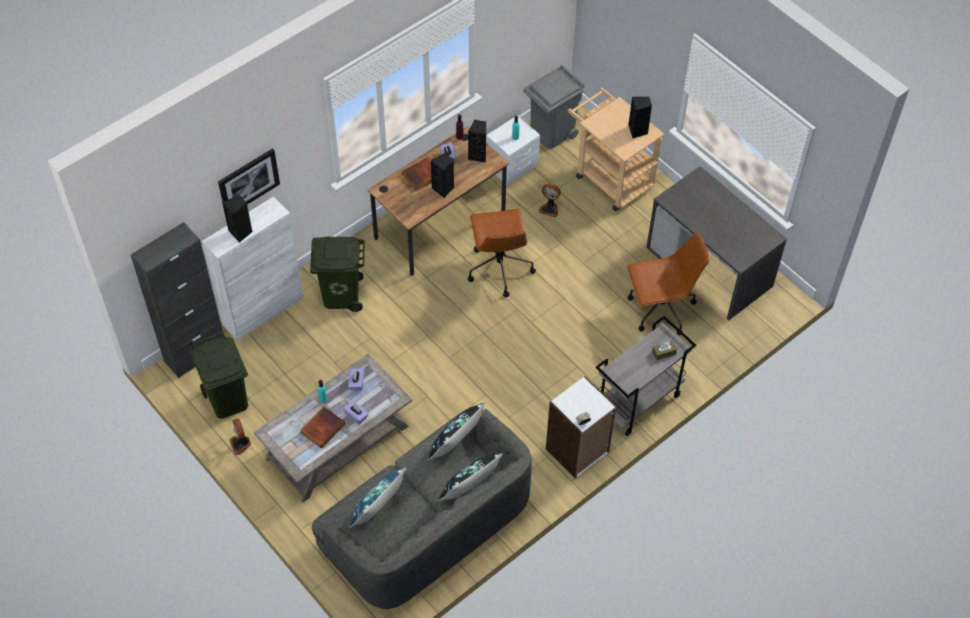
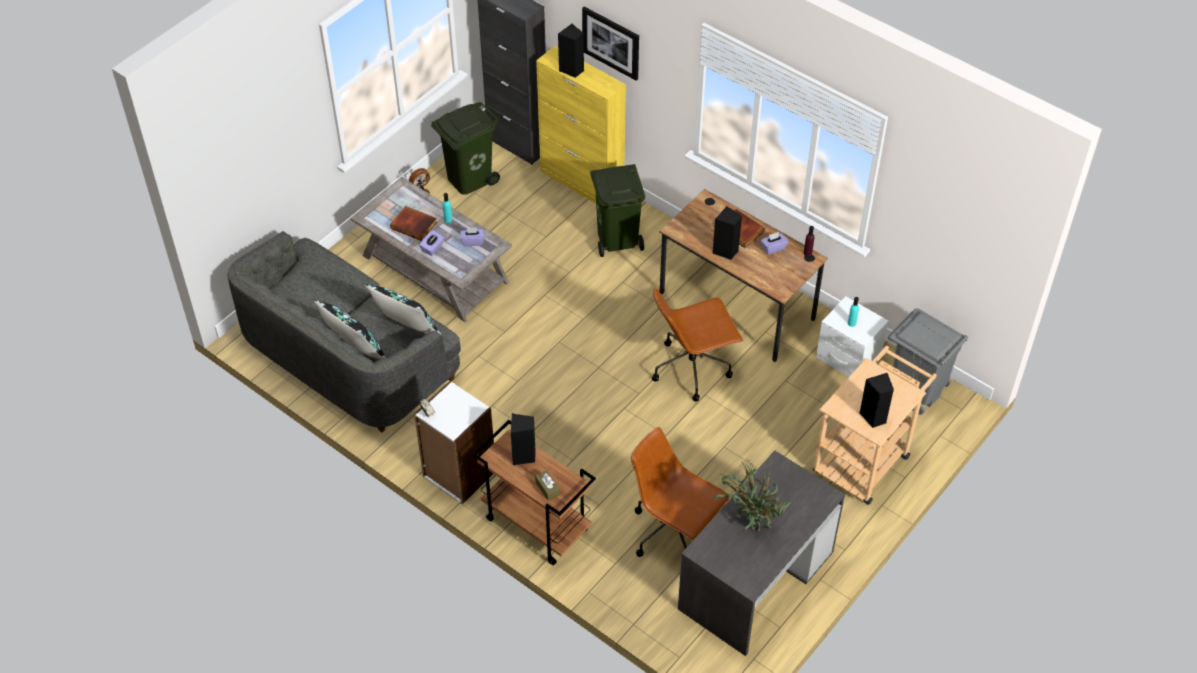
camera: 80 degrees right, 5 degrees down
(263, 310) = (582, 183): white cabinet -> yellow cabinet
(378, 511) = (320, 280): blue pillow -> none
(478, 155) = (786, 274): black speaker -> black speaker (524, 456)
(549, 208) = (795, 403): fan -> none
(637, 402) = (535, 524): grey cart -> brown cart
(660, 310) = (674, 533): brown office chair -> brown office chair turned 150 degrees clockwise
(718, 225) = (752, 523): none -> potted plant

